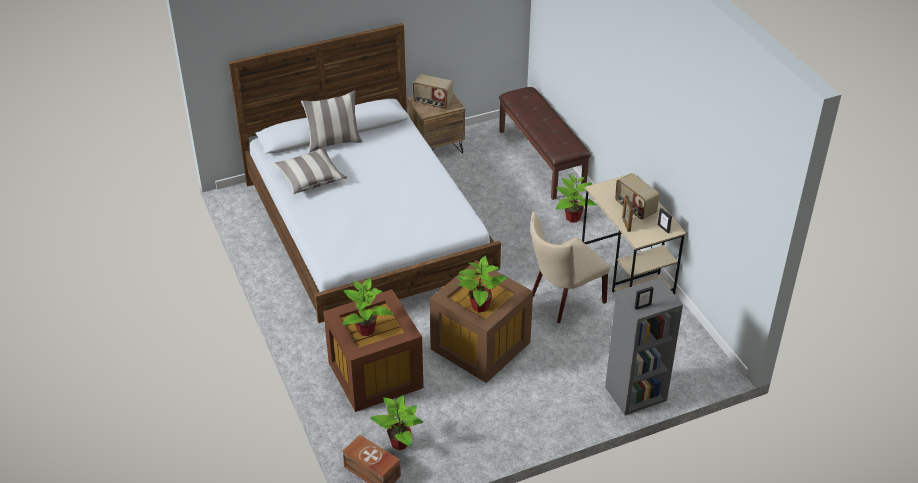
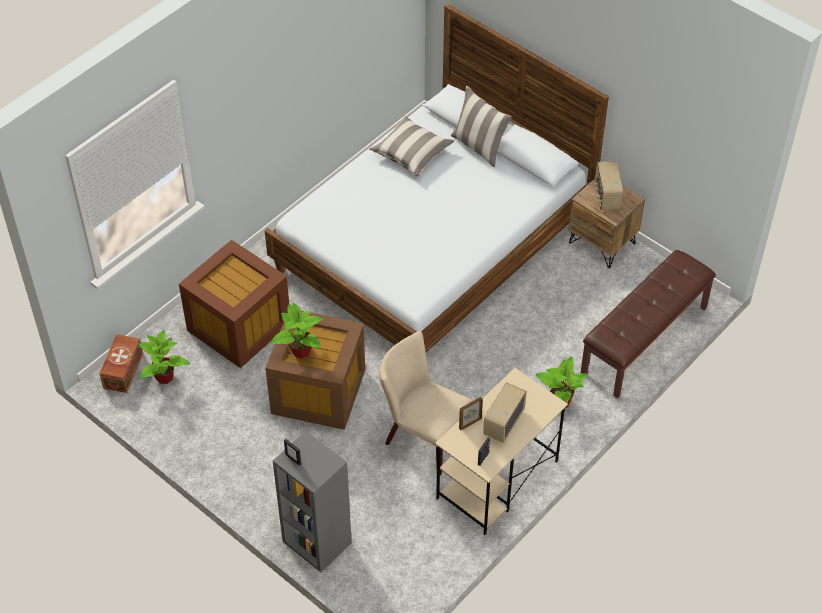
camera: 65 degrees right, 10 degrees up
(366, 330) = (225, 280): potted plant -> none

